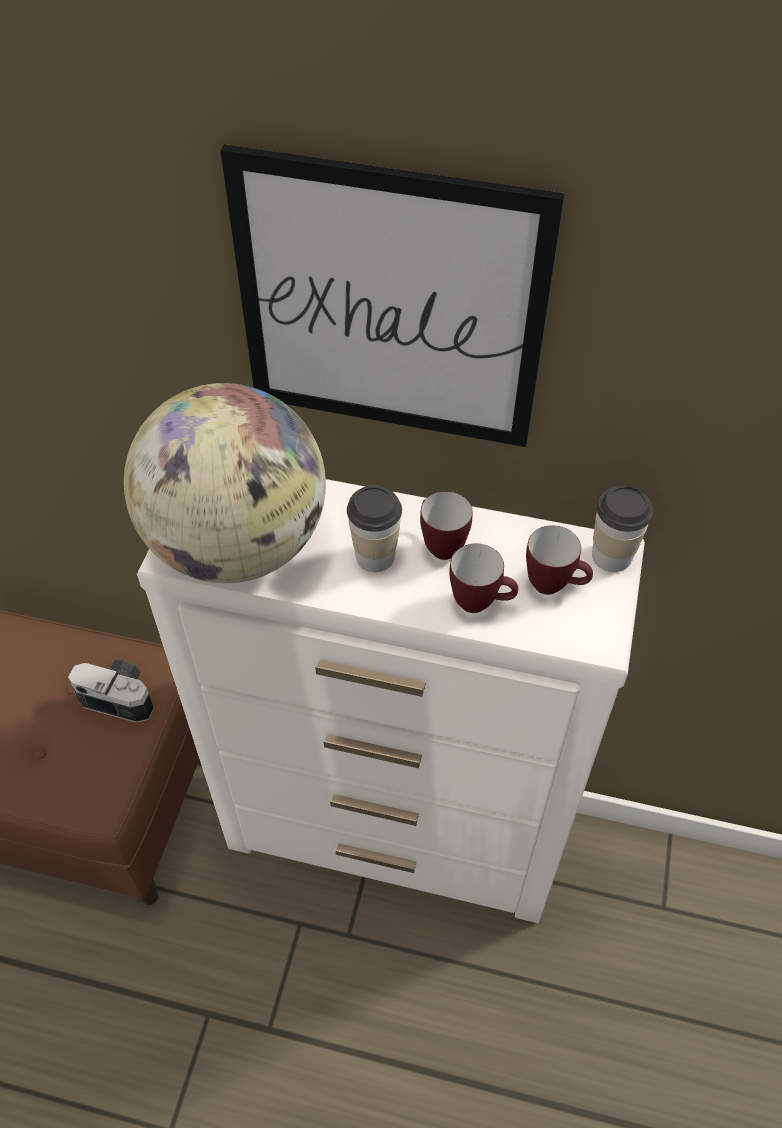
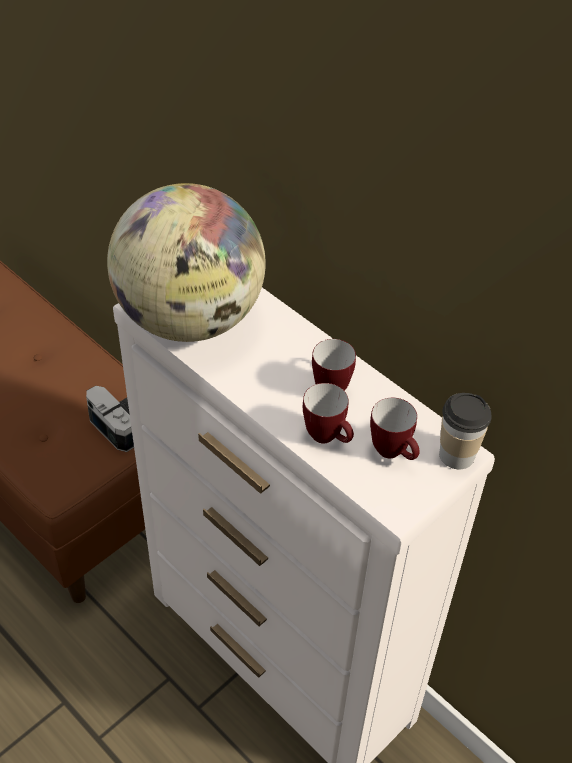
camera: 30 degrees right, 5 degrees down
(375, 556) = (278, 370): cup -> none
(390, 306) = (346, 176): picture -> none

